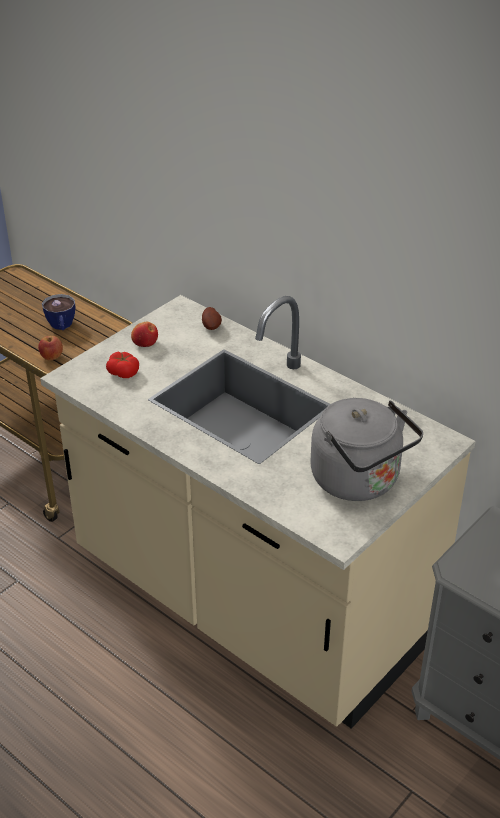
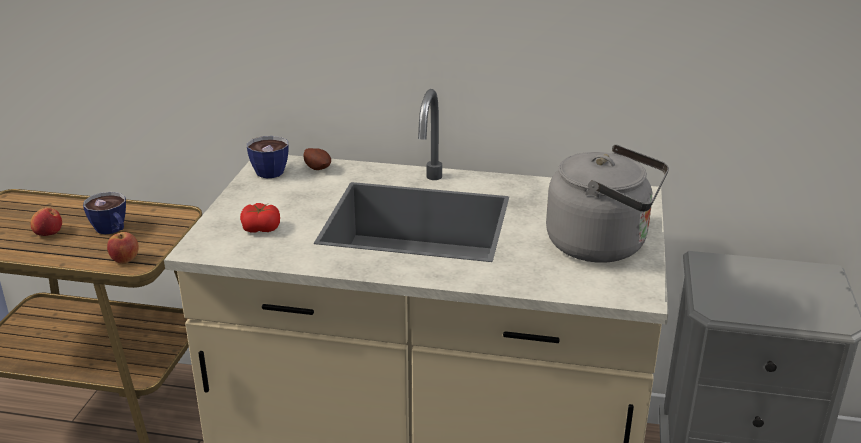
camera: 30 degrees left, 10 degrees down
(145, 343) = (259, 198): apple -> apple (48, 233)
(177, 317) = (273, 170): none -> cup

